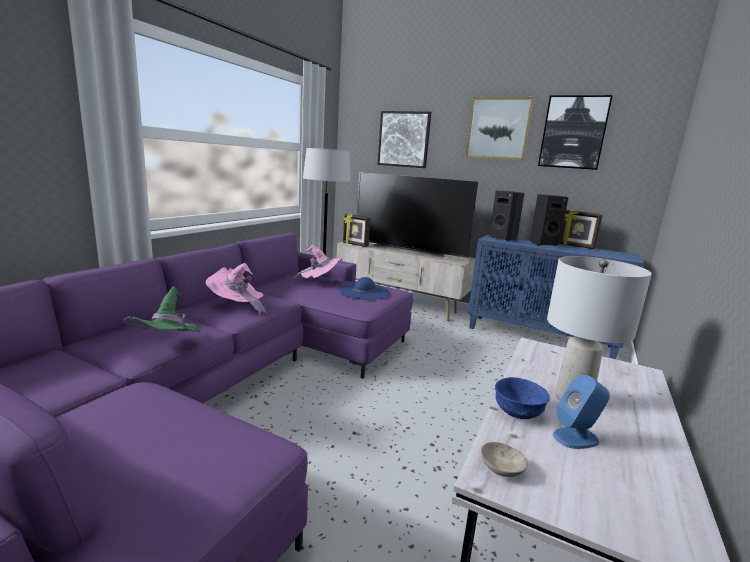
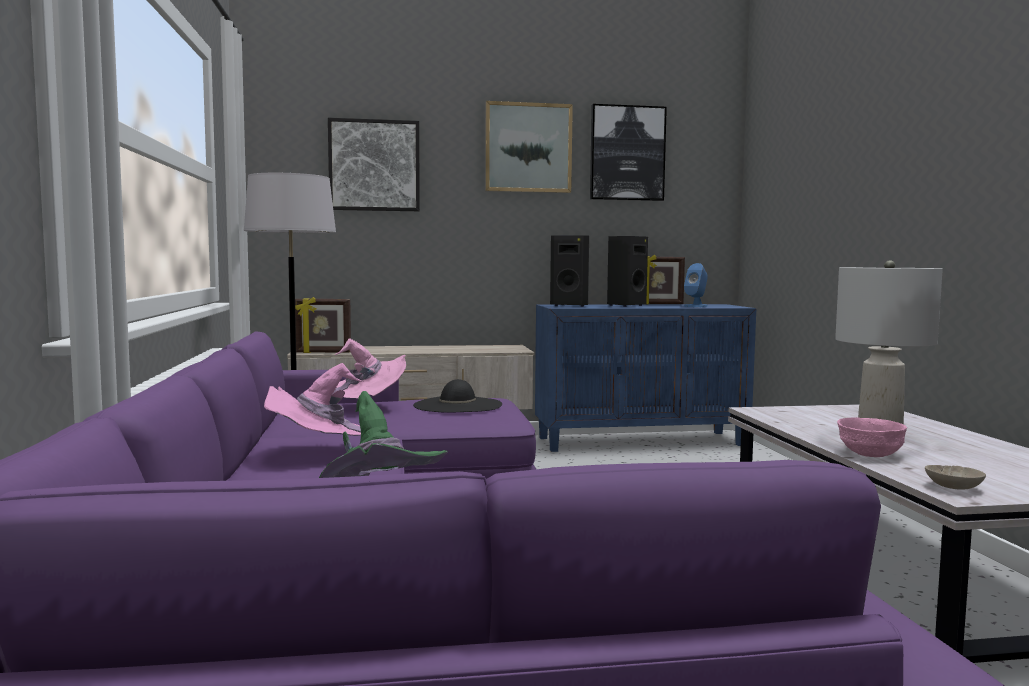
camera: 35 degrees left, 10 degrees down
(364, 292) = (458, 405): blue hat -> black hat
(410, 250) = (421, 348): television -> none
(518, 412) = (871, 454): blue bowl -> pink bowl
(576, 437) = (942, 456): blue speaker -> blue speaker (696, 306)

